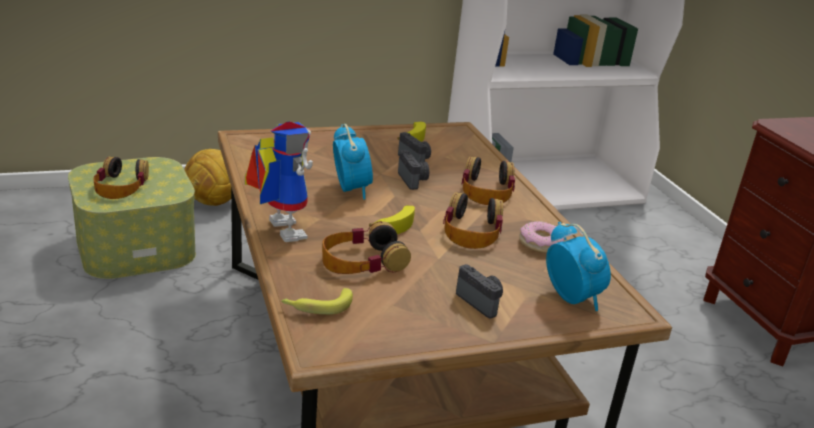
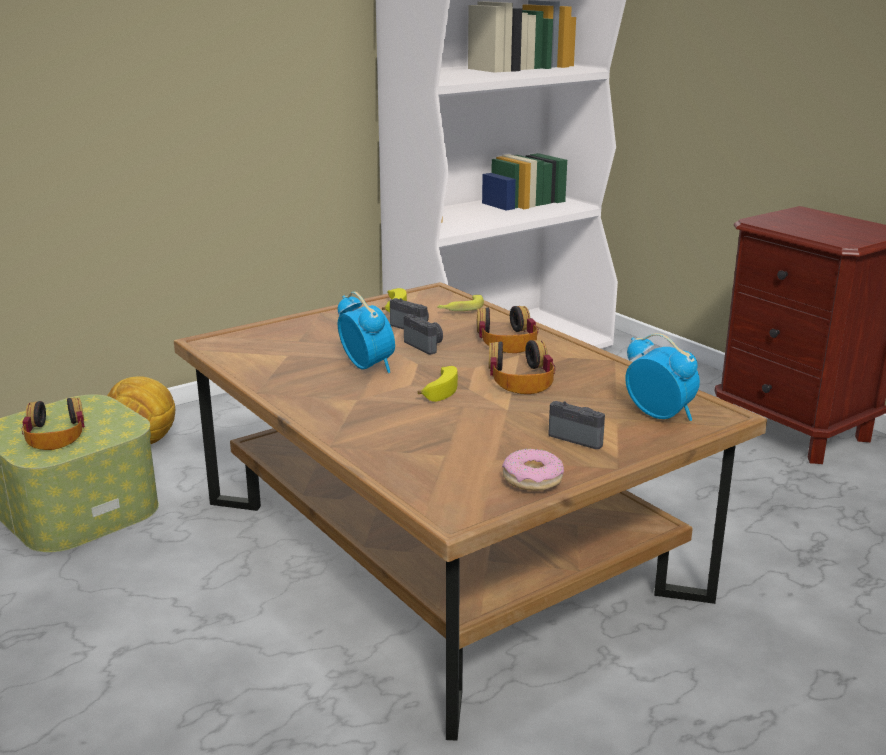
camera: 15 degrees left, 5 degrees down
(278, 229) = (320, 418): toy robot -> none
(317, 306) = (421, 477): banana -> banana (460, 308)
(362, 261) = (433, 428): headphones -> none
(540, 243) = (594, 376): donut -> donut (532, 479)

